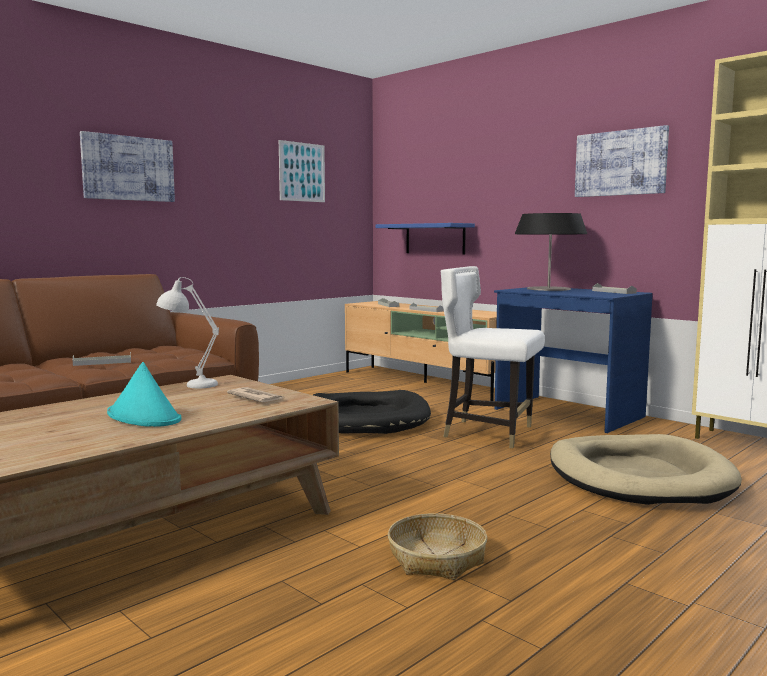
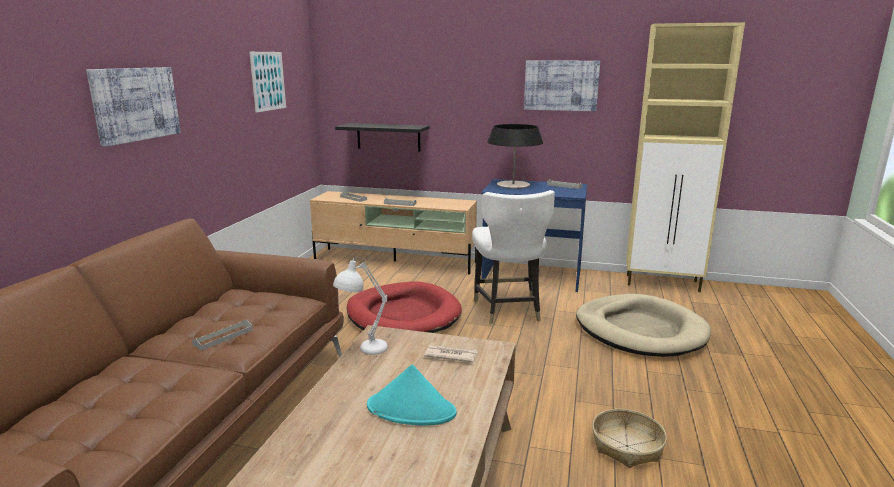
camera: 30 degrees left, 10 degrees up
(365, 418) = (403, 315): black dog bed -> red dog bed
(435, 239) = (388, 137): blue shelf -> black shelf
(488, 433) = (508, 310): white chair -> white chair turned 90 degrees counterclockwise

